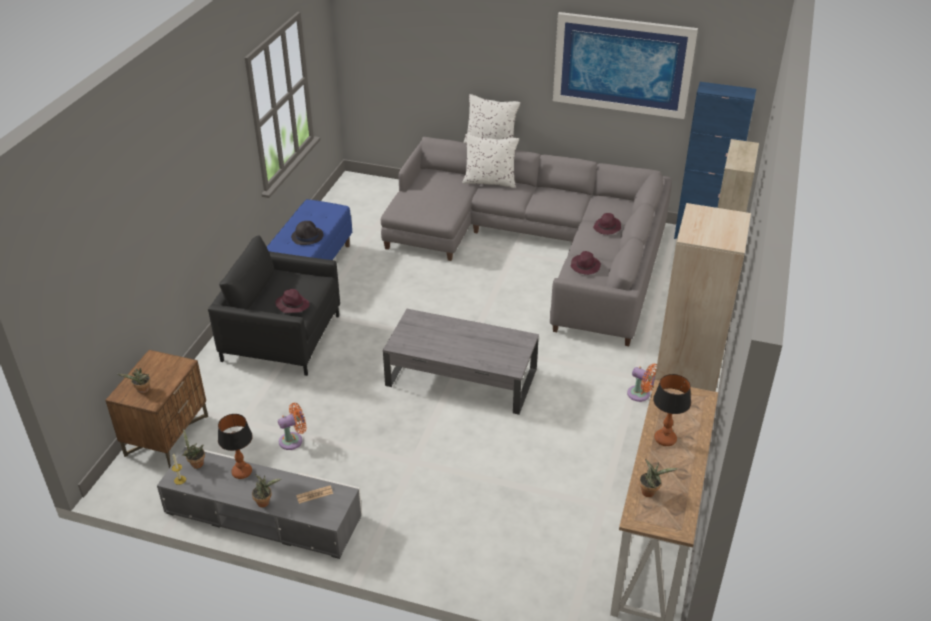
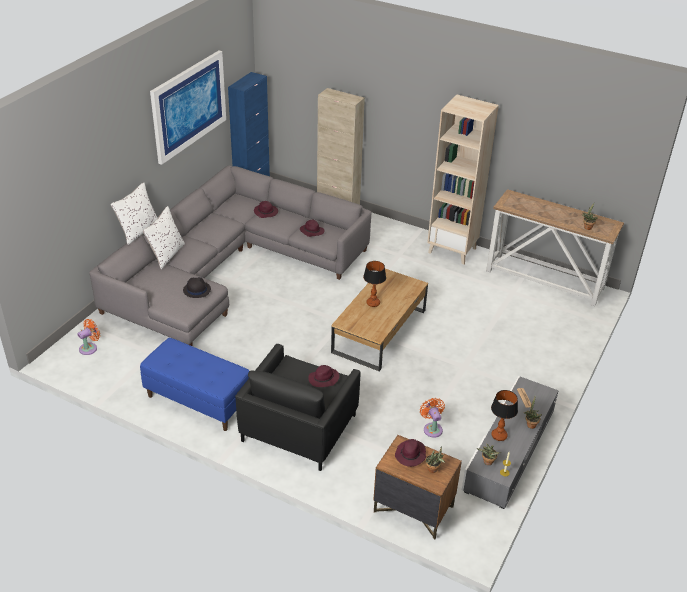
camera: 80 degrees left, 0 degrees up
(165, 372) = (410, 455): none -> purple hat
(307, 236) = (209, 367): black hat -> black hat (196, 290)
(462, 377) = (379, 330): grey coffee table -> brown coffee table
(640, 395) = (416, 256): orange fan -> orange fan (90, 348)
(665, 439) = (545, 213): table lamp -> table lamp (372, 303)

